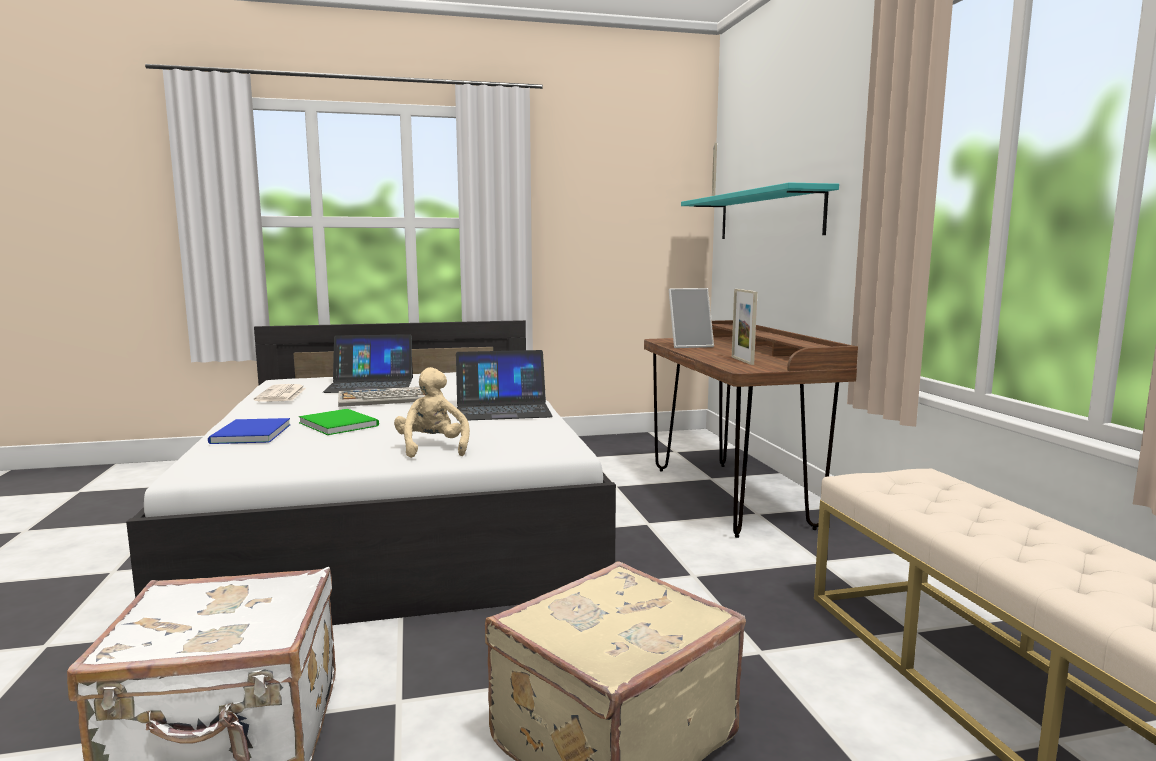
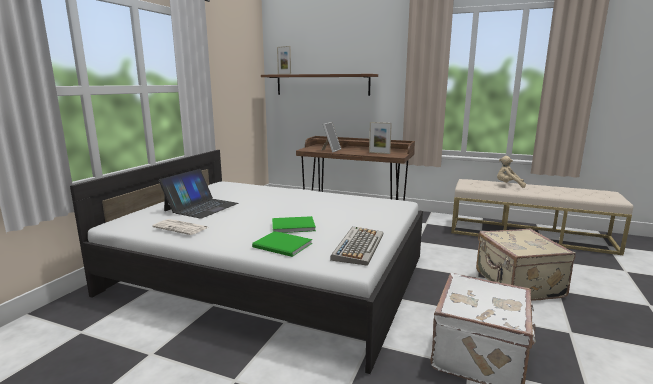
camera: 55 degrees left, 5 degrees up
(248, 434) = (283, 246): blue book -> green book
(390, 399) = (252, 209): keyboard -> keyboard (358, 246)
(432, 448) = (372, 218): beige plush toy -> beige plush toy (508, 185)
(502, 409) = (316, 197): laptop -> none
(768, 216) = (322, 84): turquoise shelf -> brown shelf

